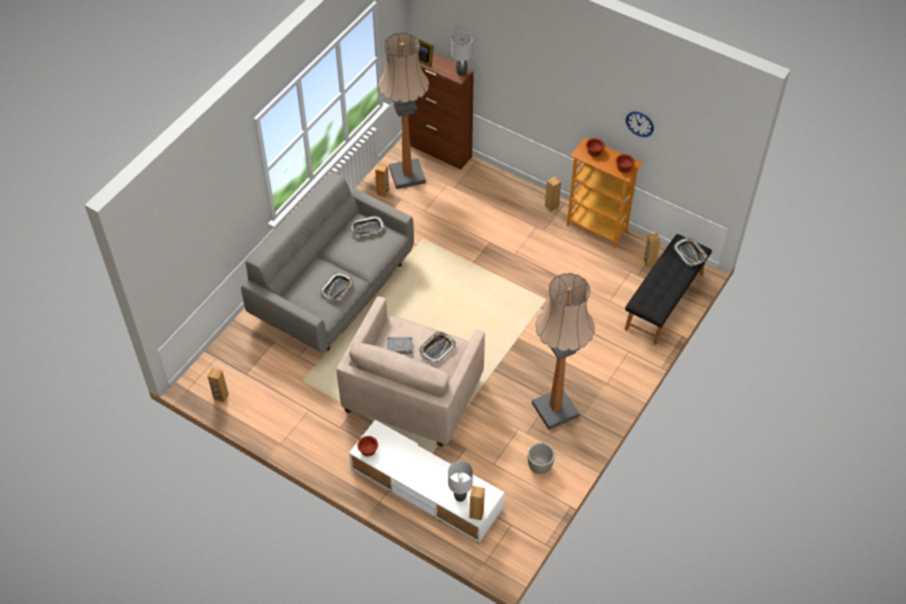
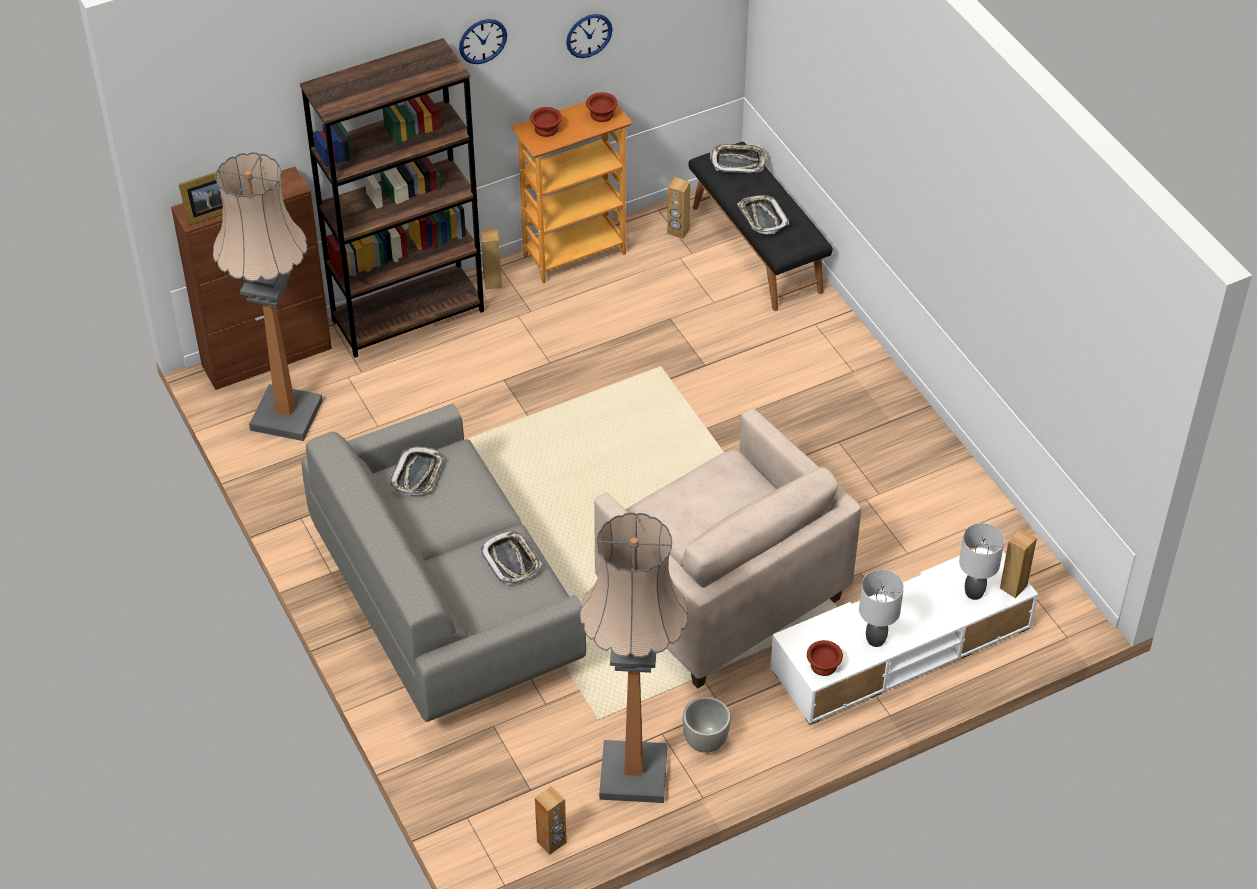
camera: 60 degrees left, 5 degrees down
(383, 192) = (296, 459): brown speaker -> none
(400, 347) = (687, 529): grey book -> none
(437, 348) = (721, 487): tray -> tray (762, 217)
(461, 72) = (285, 180): grey table lamp -> grey table lamp (875, 640)
(503, 186) = (408, 315): none -> brown bookcase
(540, 467) = (945, 505): grey planter -> grey planter (706, 741)
(555, 410) = (860, 445): floor lamp -> floor lamp (633, 774)
(580, 82) = (482, 41): none -> wall clock

